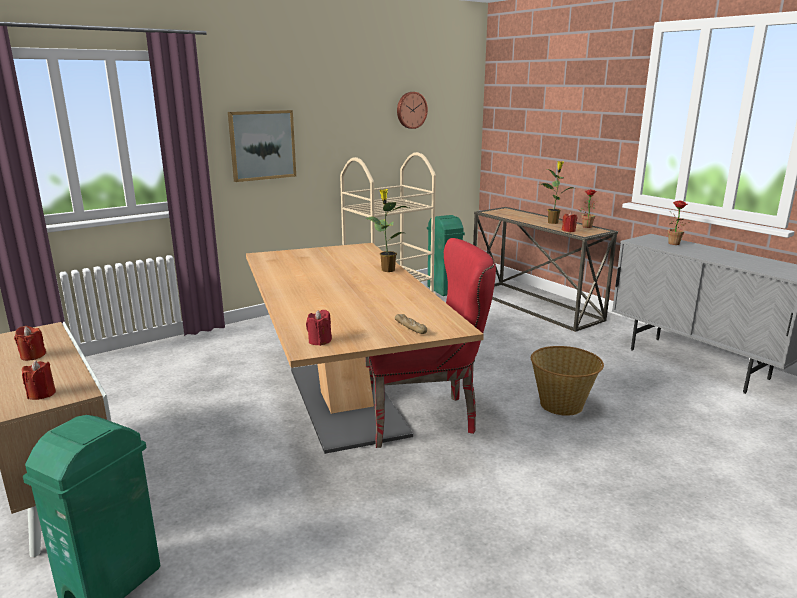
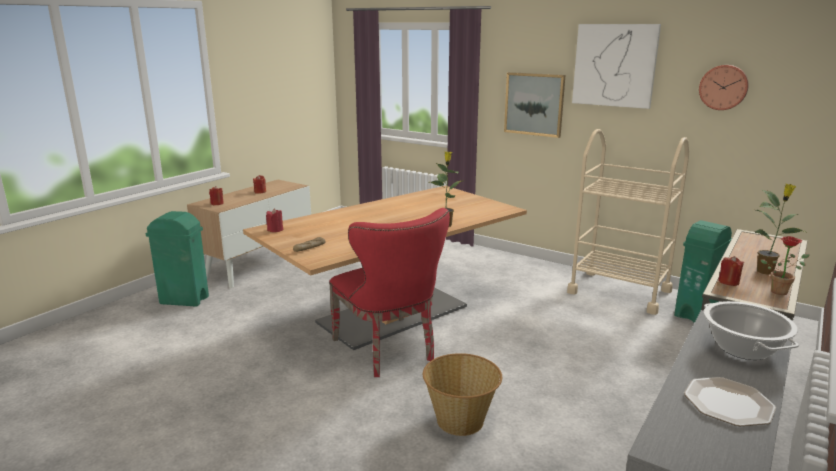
camera: 70 degrees right, 0 degrees up
(333, 97) = (614, 65): none -> picture
(674, 244) = (742, 348): potted plant -> cooking pot
(739, 258) = (728, 402): none -> plate

